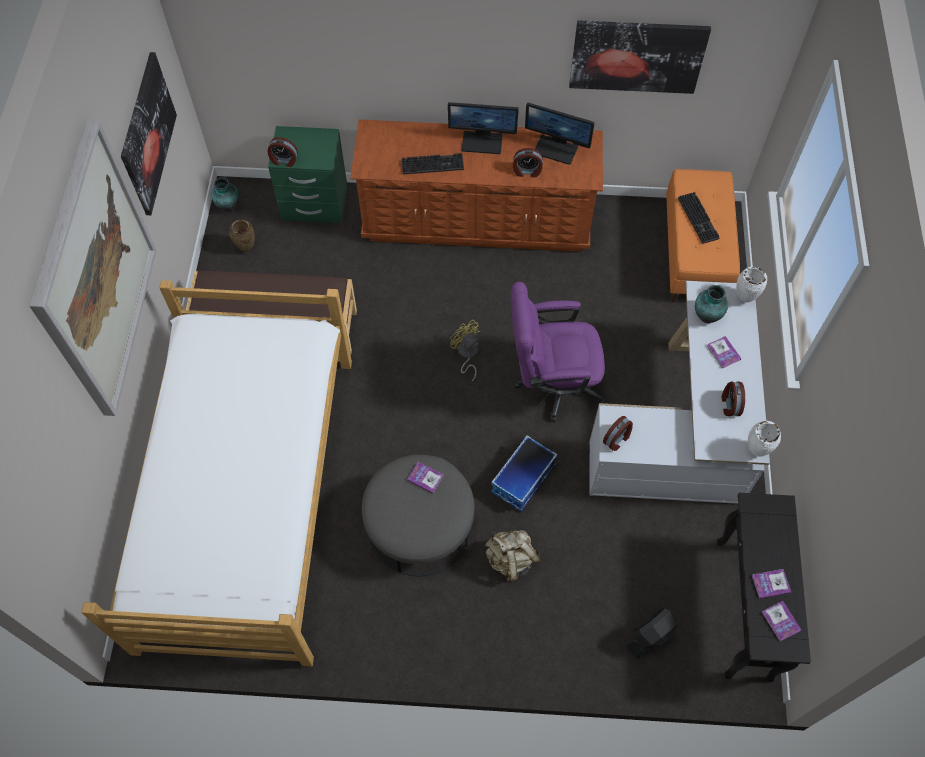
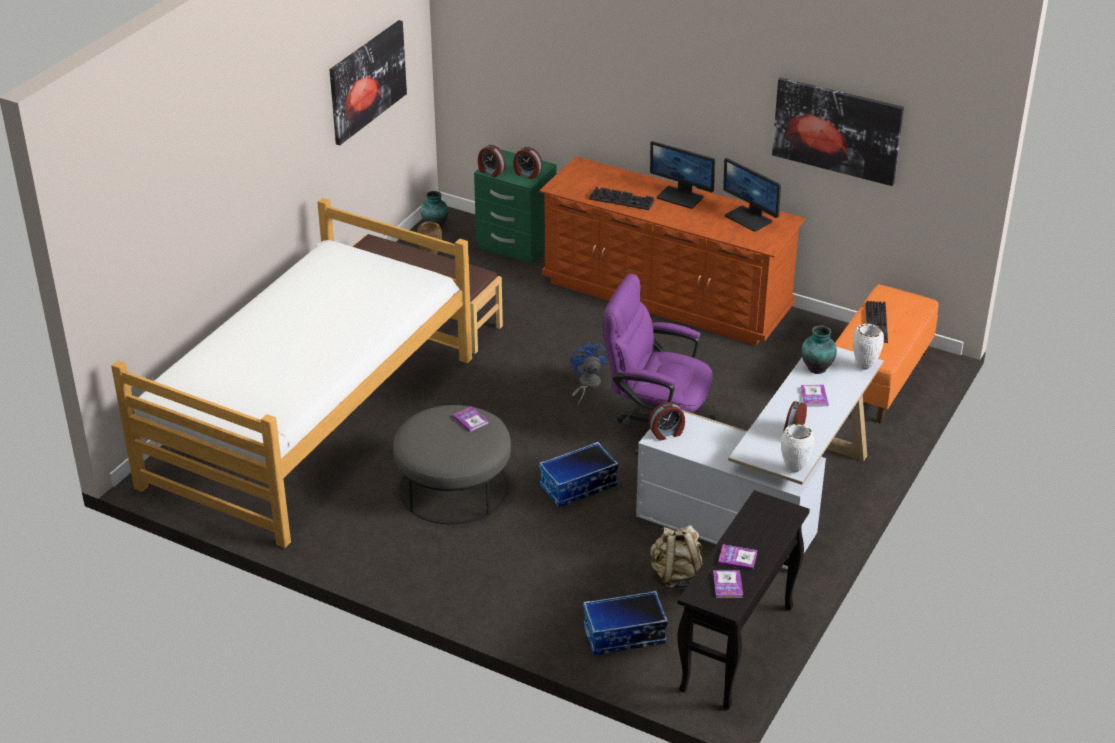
camera: 25 degrees right, 25 degrees down
(95, 273) = (261, 131): picture -> none
(466, 354) = (587, 385): yellow fan -> blue fan
(511, 560) = (524, 538): beige backpack -> beige backpack (676, 576)
(527, 171) = (708, 226): alarm clock -> alarm clock (527, 174)
(650, 637) = (624, 636): black fan -> storage box

